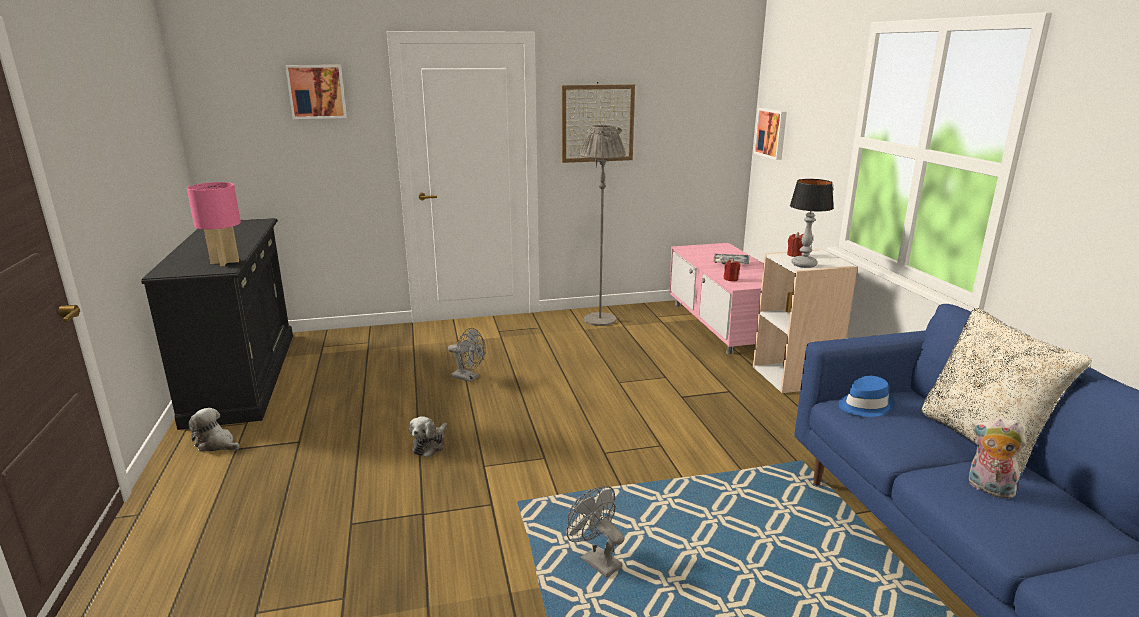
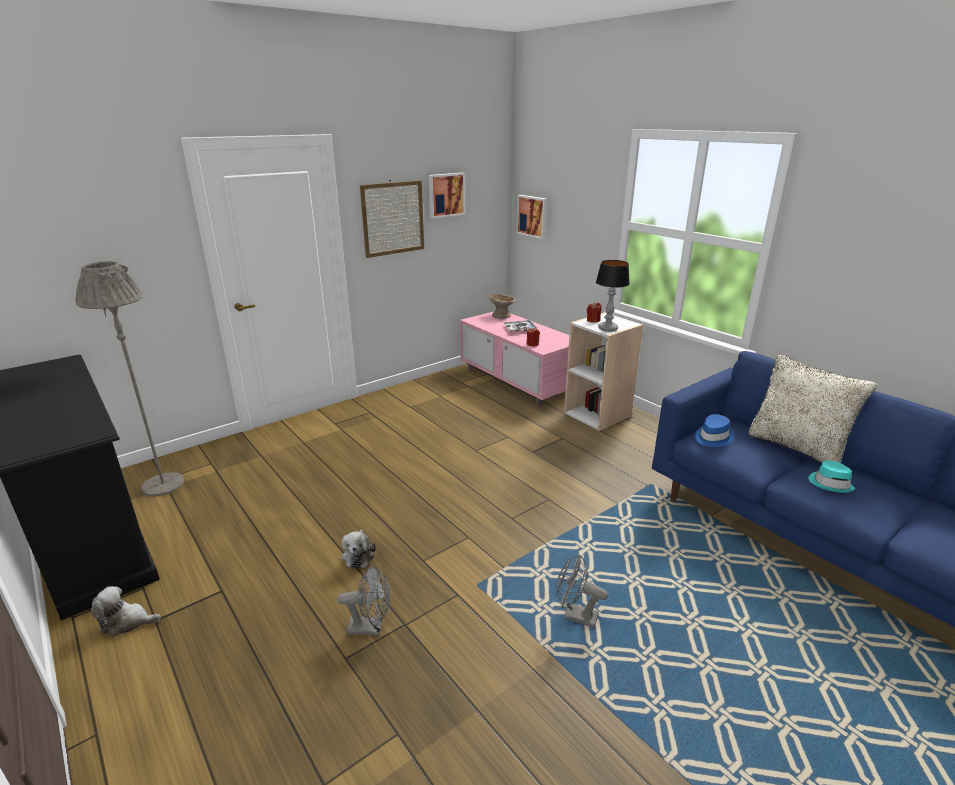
camera: 25 degrees left, 5 degrees up
(225, 262) = (85, 424): pink table lamp -> none
(317, 91) = (108, 208): picture -> picture (446, 195)
(468, 377) = (343, 477): grey fan -> grey fan (371, 627)
(600, 319) = (416, 394): grey floor lamp -> grey floor lamp (163, 485)
(722, 248) = (501, 315): none -> beige bowl
(988, 489) = (830, 484): plush toy -> turquoise hat

